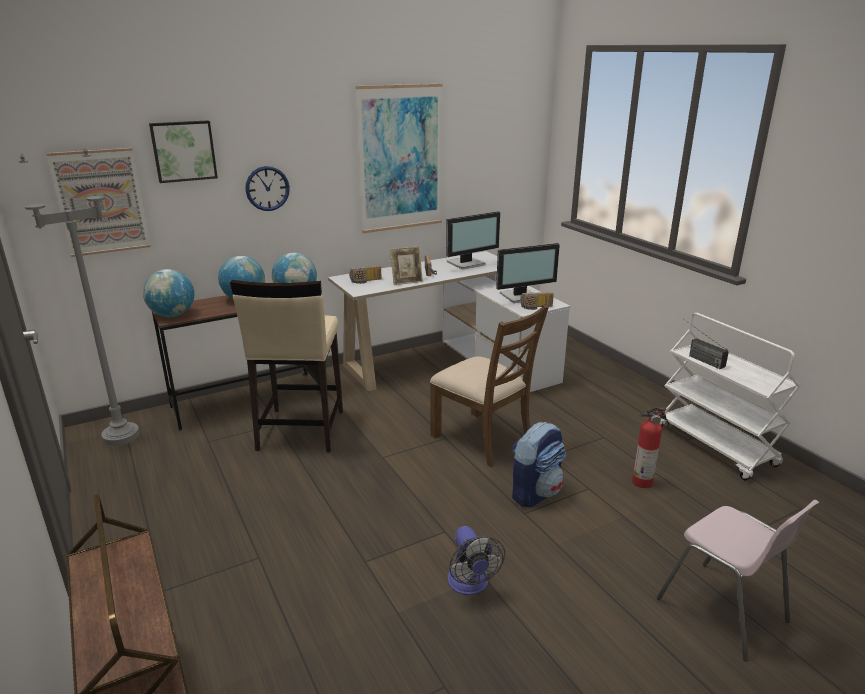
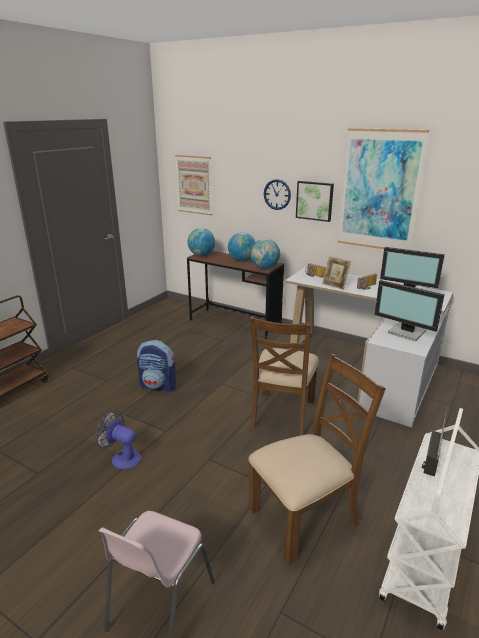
camera: 60 degrees right, 0 degrees up
(121, 436) = (172, 310): grey floor lamp -> none
(183, 151) = (234, 162): picture -> picture (315, 200)
(300, 430) = (222, 349): beige stool -> none
(470, 585) = (121, 457): fan -> fan turned 75 degrees clockwise
(535, 492) = (237, 457): backpack -> backpack (158, 386)
(536, 307) = (394, 343): radio -> none
(644, 482) = (305, 516): fire extinguisher -> brown chair

